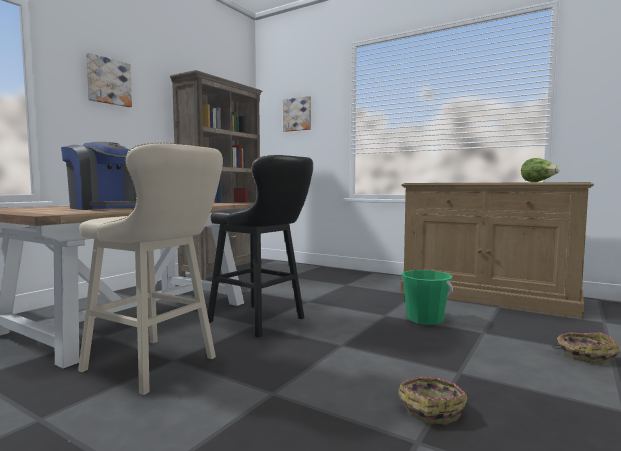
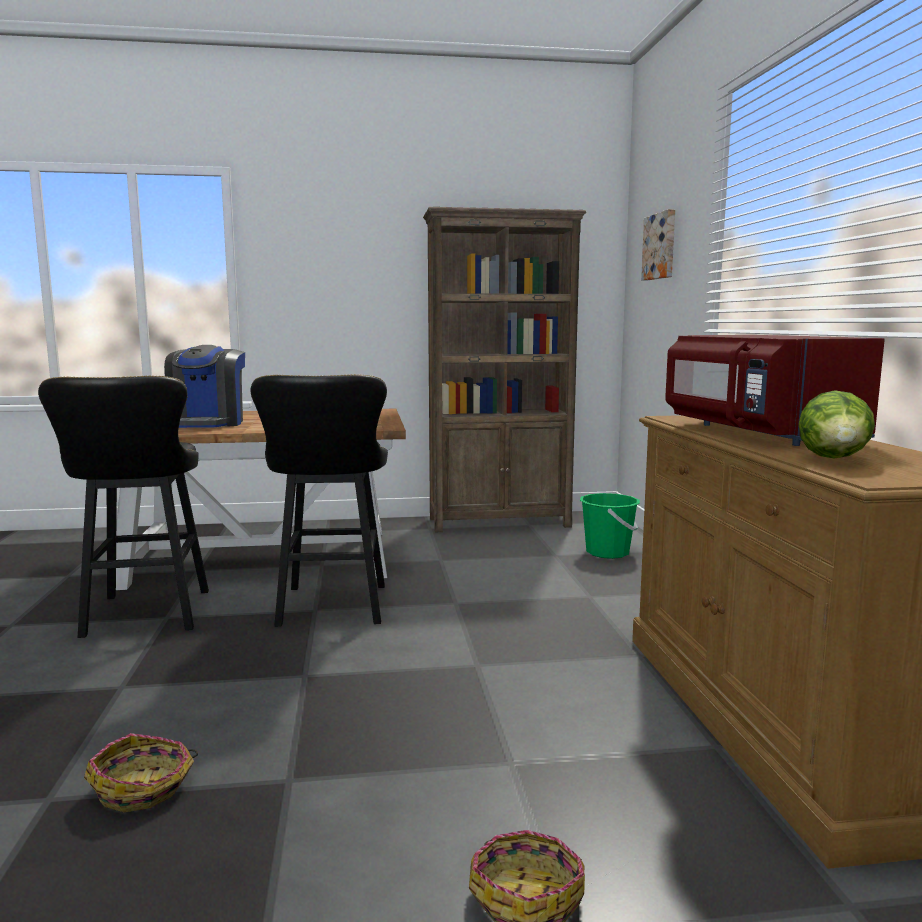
camera: 50 degrees right, 5 degrees up
(108, 81) = (329, 243): picture -> none
(160, 367) = (144, 619): beige stool -> black stool
(425, 319) = (507, 698): green bucket -> green bucket (607, 552)
(471, 182) = (755, 433): none -> red microwave

